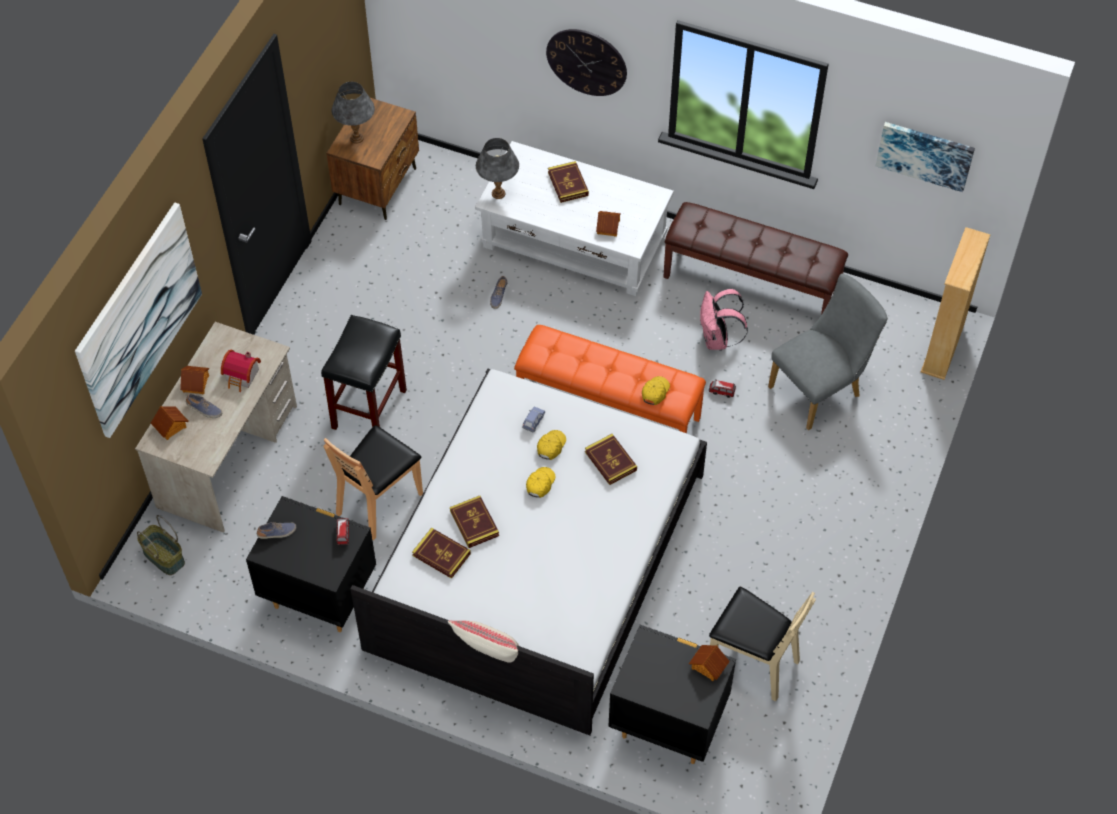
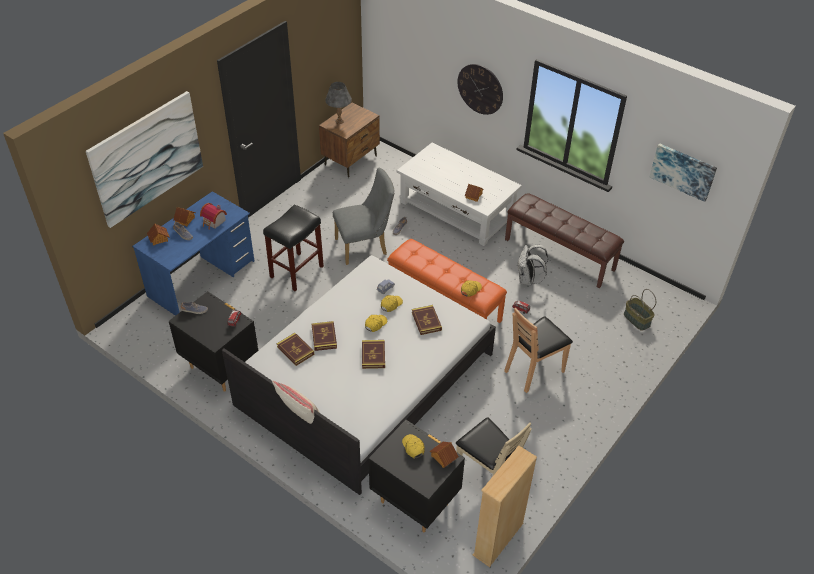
camera: 15 degrees right, 10 degrees down
(163, 557) = (138, 324): basket -> basket (636, 320)
(228, 456) = (202, 278): beige desk -> blue desk
(379, 502) = (280, 323): brown chair -> brown chair (534, 370)
(498, 193) = (413, 166): grey table lamp -> none
(568, 184) = (457, 169): book -> book (373, 355)
(664, 662) = (413, 447): none -> yellow cap
(717, 339) = (527, 280): pink backpack -> white backpack
(820, 389) = (586, 322): grey chair -> grey chair (365, 246)
(942, 348) = (676, 316): beige bookcase -> beige bookcase (498, 539)

